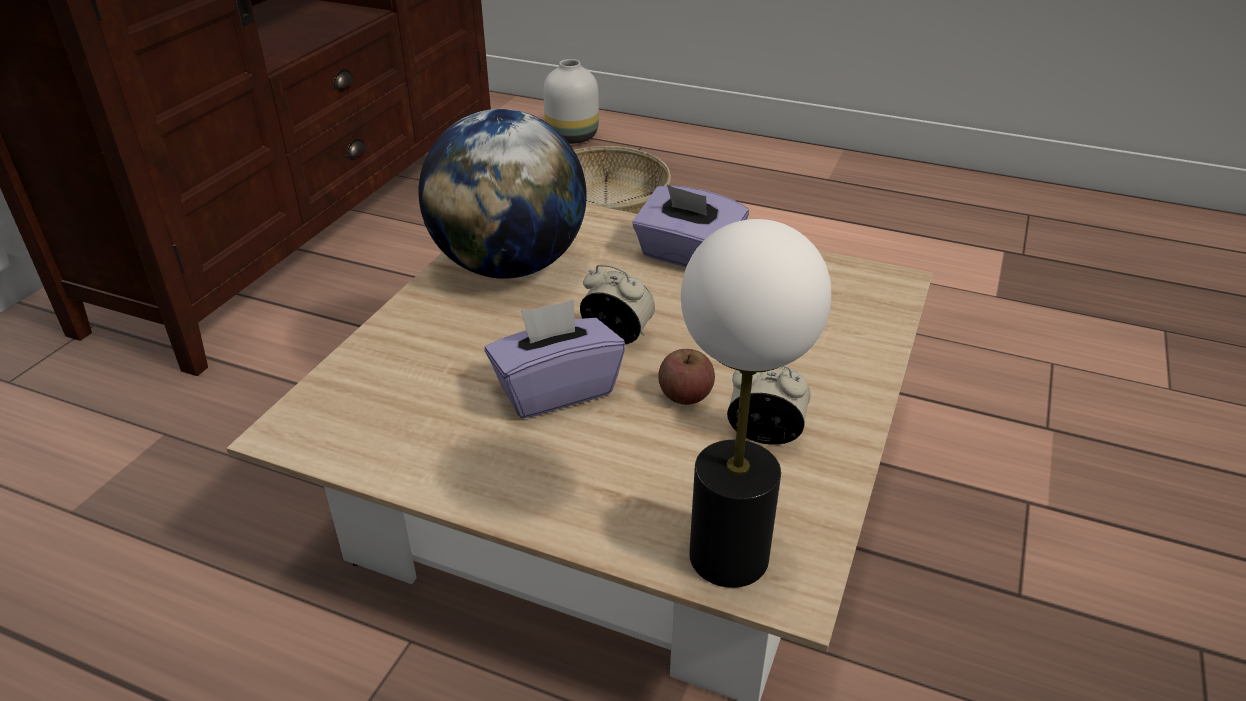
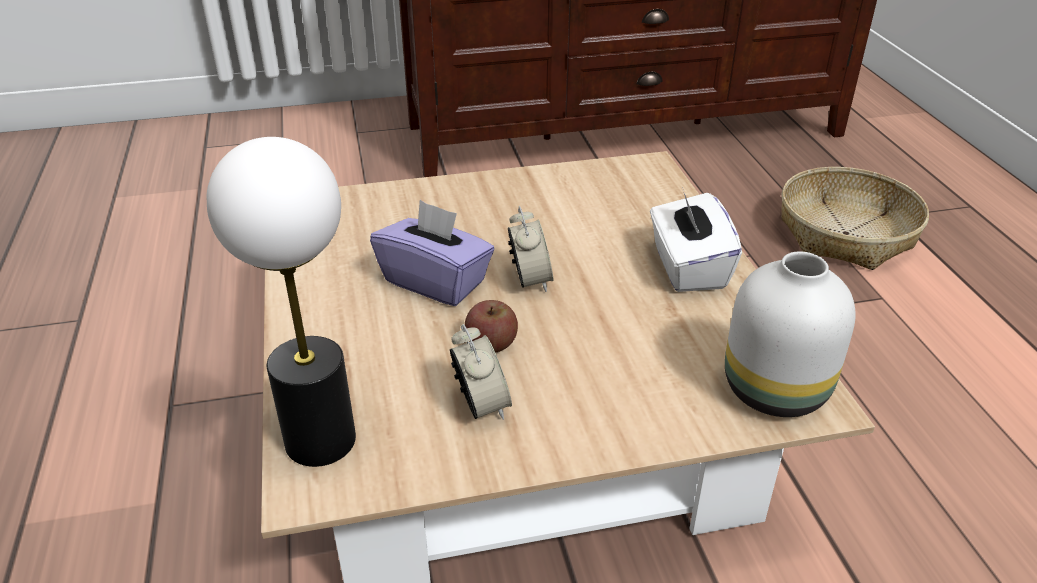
camera: 55 degrees right, 0 degrees up
(509, 266) = (561, 196): globe -> none
(573, 136) = (918, 167): white vase -> white vase (778, 390)
(687, 256) = (687, 267): purple tissue box -> white tissue box

